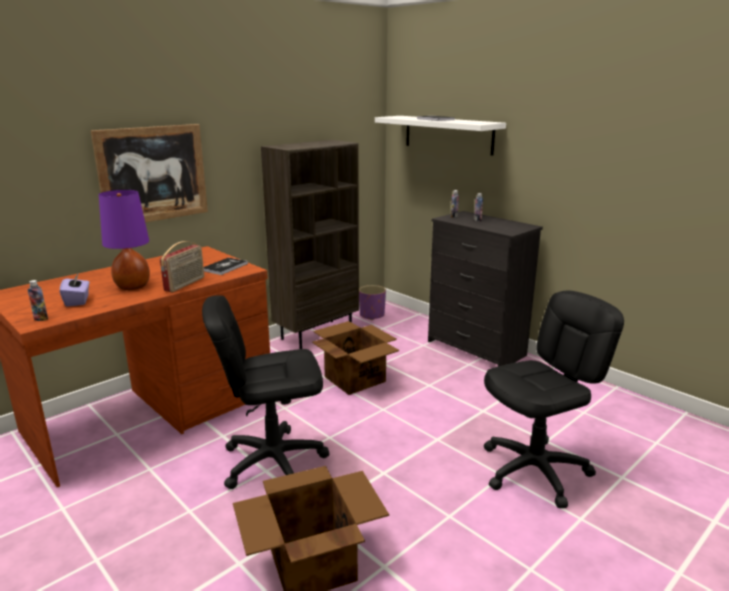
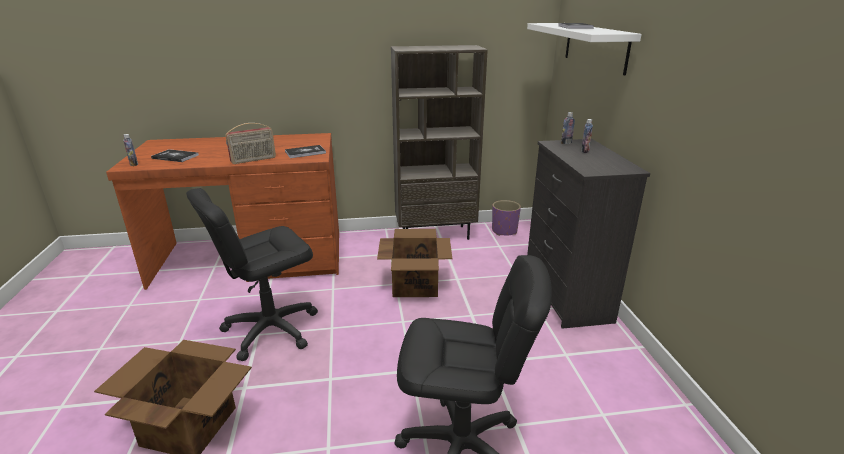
camera: 35 degrees right, 5 degrees up
(77, 301) = (175, 157): purple tissue box -> book
(133, 286) = (223, 154): purple table lamp -> none
(153, 174) = (283, 63): picture -> none
(273, 461) = (270, 329): black office chair -> black office chair turned 60 degrees counterclockwise

